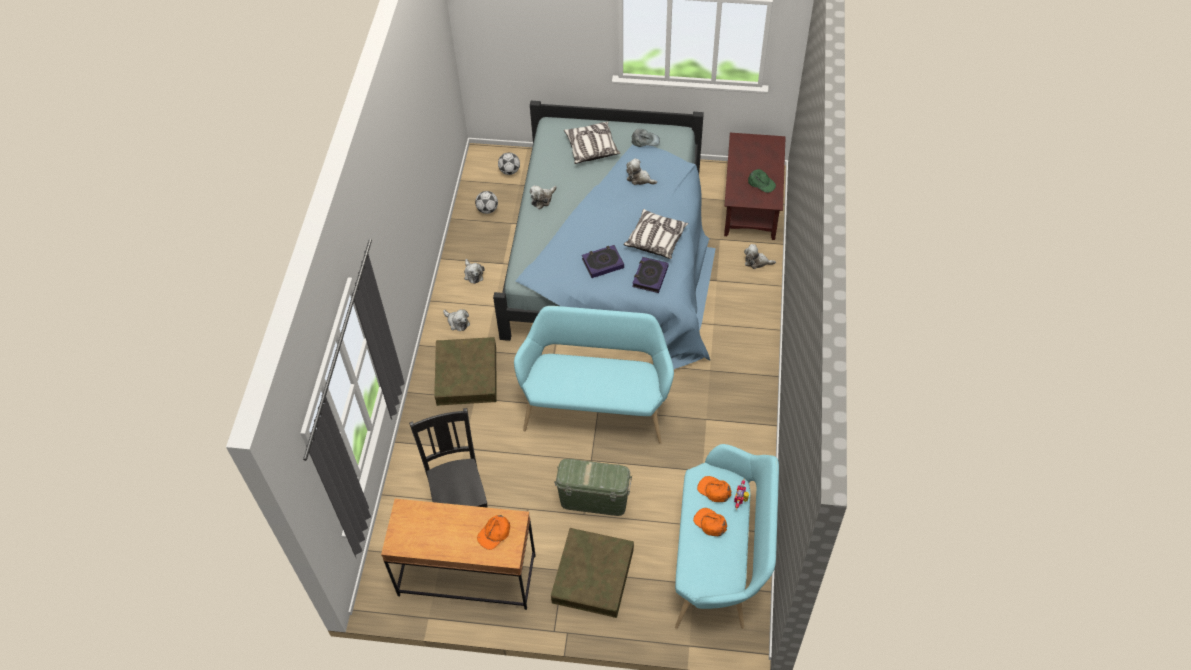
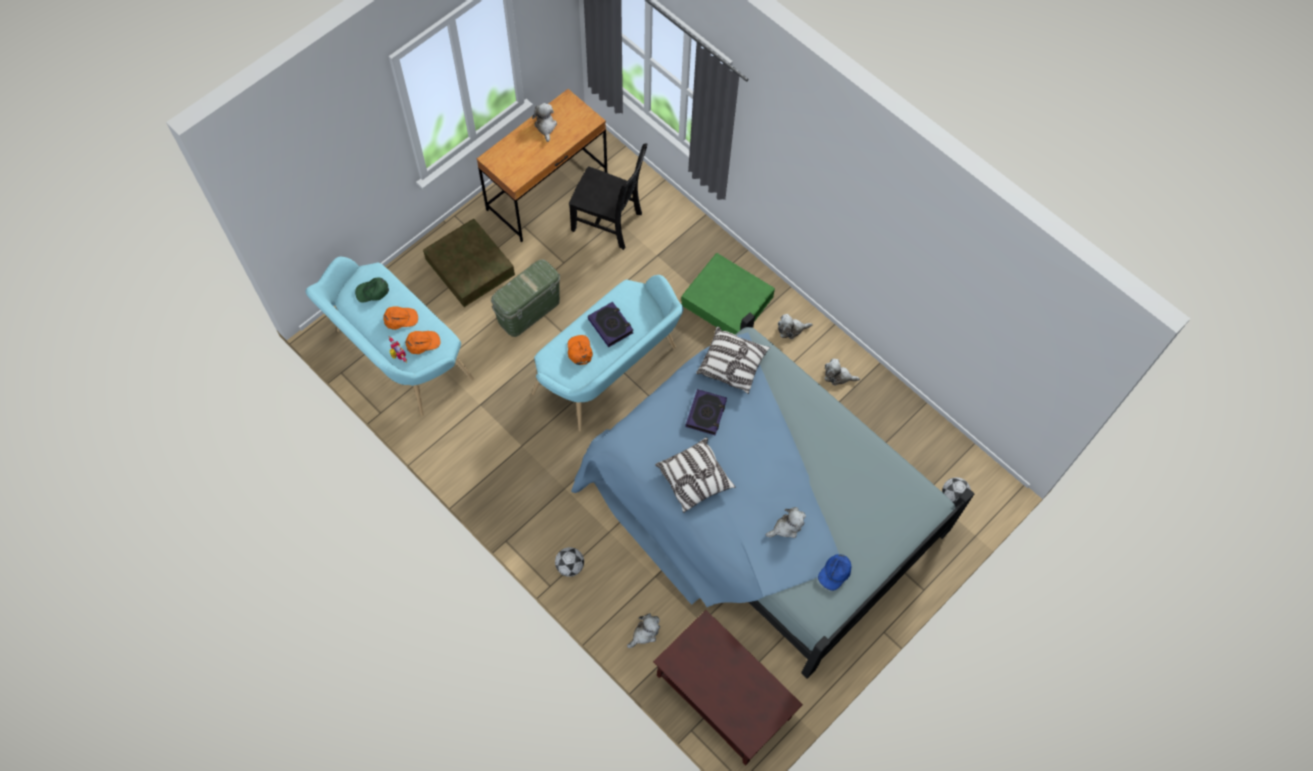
camera: 125 degrees right, 10 degrees up
(467, 375) = (727, 301): brown storage box -> green storage box
(487, 210) = (913, 441): football -> football (570, 566)
(494, 533) = (517, 161): orange cap -> orange cap (579, 351)
(542, 199) = (831, 423): plush toy -> plush toy (545, 126)
(591, 148) = (867, 516): pillow -> pillow (732, 364)
(645, 140) = (835, 572): grey cap -> blue cap
(650, 277) = (656, 440): book -> book (610, 326)
(761, 183) = (704, 671): green cap -> green cap (372, 291)

